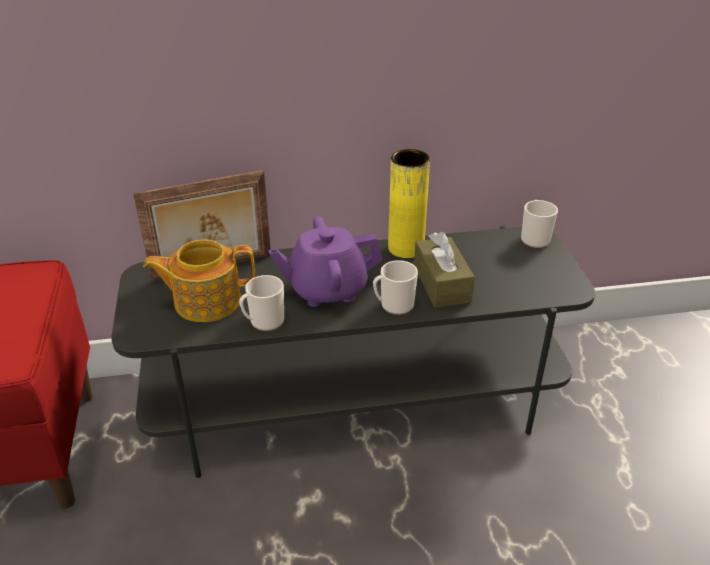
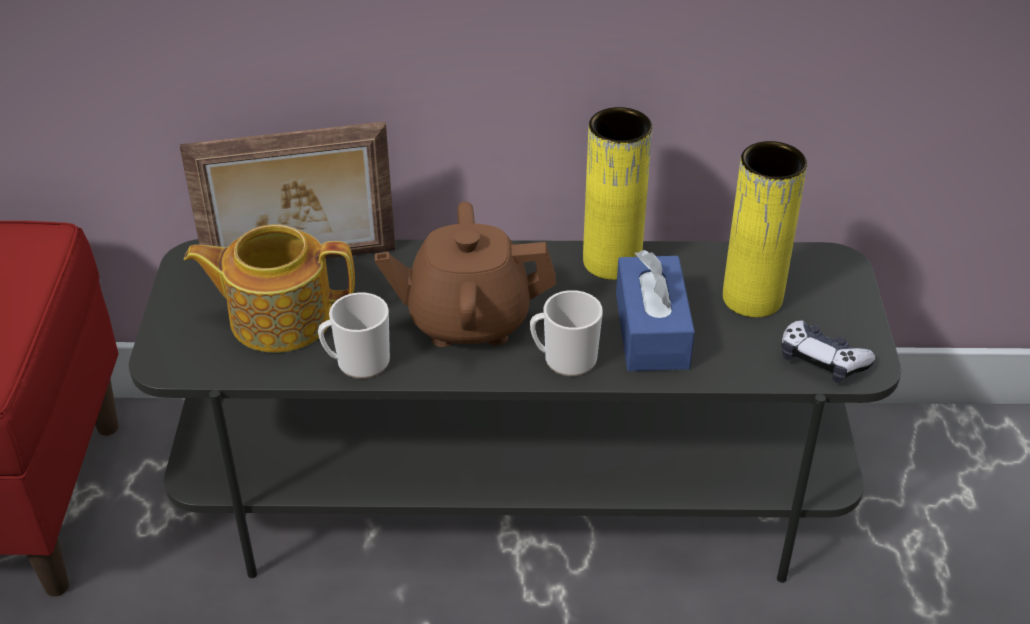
camera: 10 degrees right, 5 degrees up
(327, 289) = (468, 320): purple teapot -> brown teapot
(441, 283) = (651, 331): brown tissue box -> blue tissue box
(495, 259) = (752, 298): none -> yellow vase
(534, 238) = (830, 266): mug -> none
(547, 289) = (822, 361): none -> game controller

